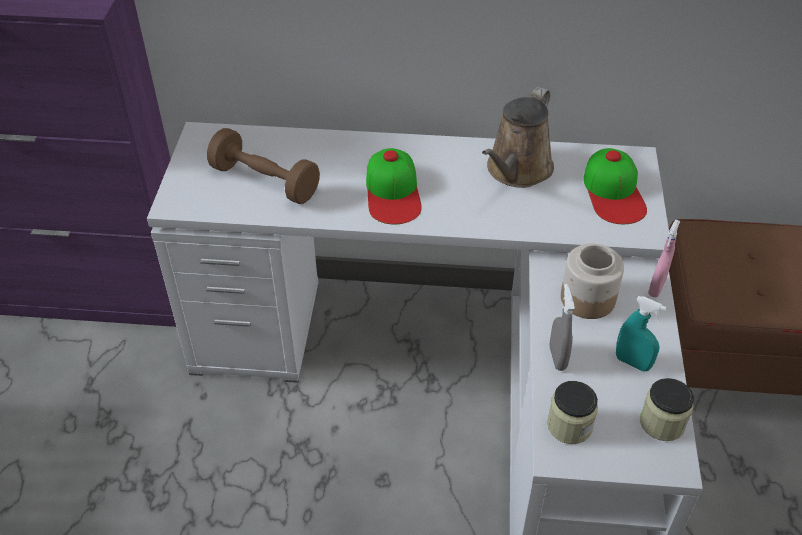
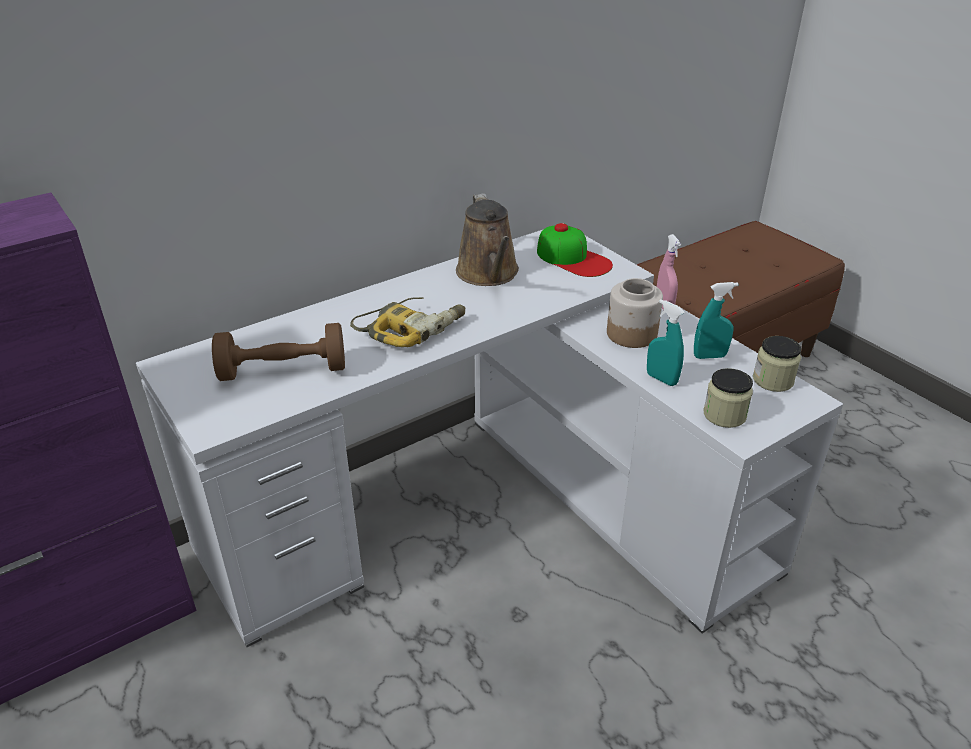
camera: 40 degrees left, 10 degrees down
(393, 192) = (411, 328): cap -> power drill
(557, 358) = (661, 379): grey spray bottle -> turquoise spray bottle

